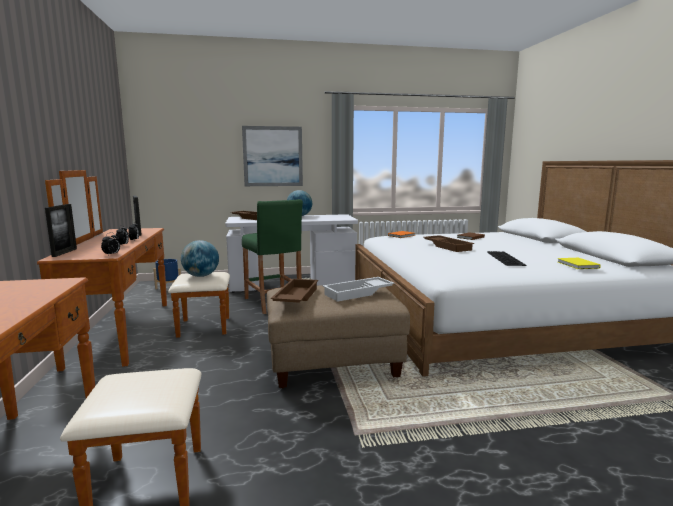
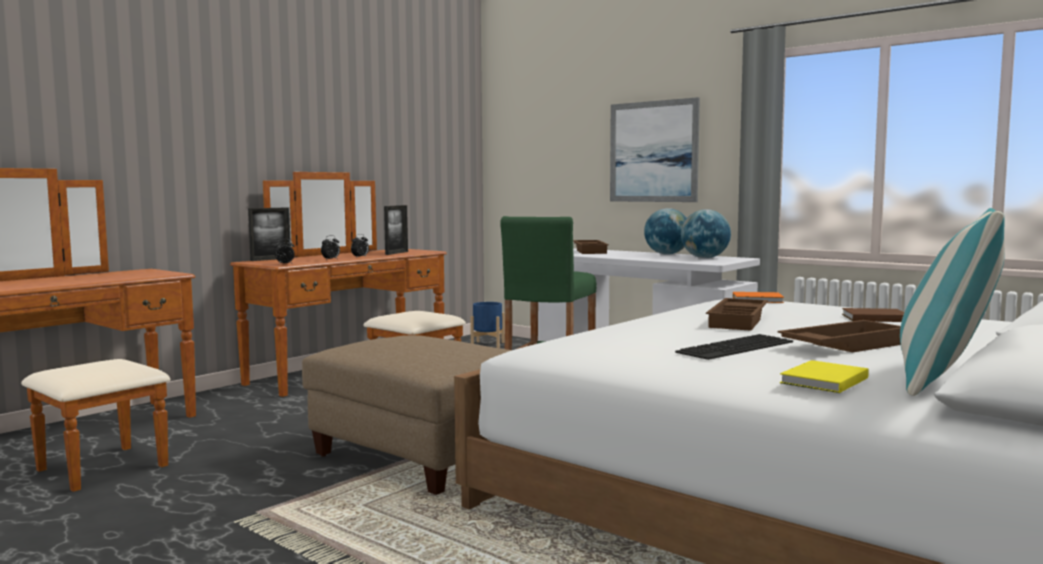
camera: 50 degrees right, 5 degrees down
(201, 276) = (414, 314): globe -> globe (705, 258)
(295, 297) = (371, 340): brown tray -> brown tray (842, 346)
(358, 293) = (438, 352): white tray -> none
(586, 256) = (945, 378): none -> pillow

